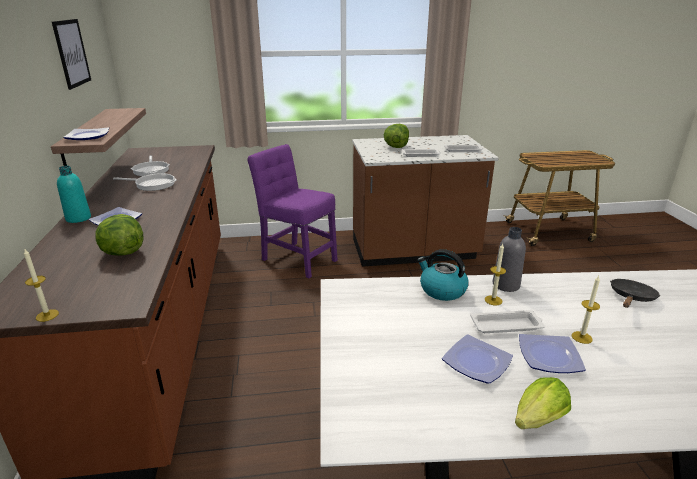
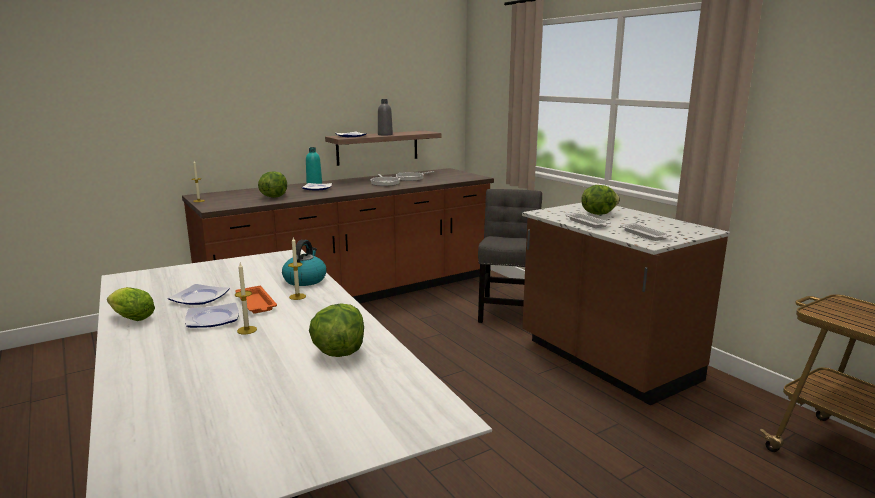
camera: 65 degrees right, 10 degrees down
(71, 53) = (388, 84): picture -> none
(297, 258) = (506, 309): purple chair -> grey chair
(506, 285) = (330, 299): grey bottle -> grey bottle (385, 134)
(507, 325) = (256, 303): white tray -> orange tray
(631, 298) = (338, 352): black frying pan -> lettuce

